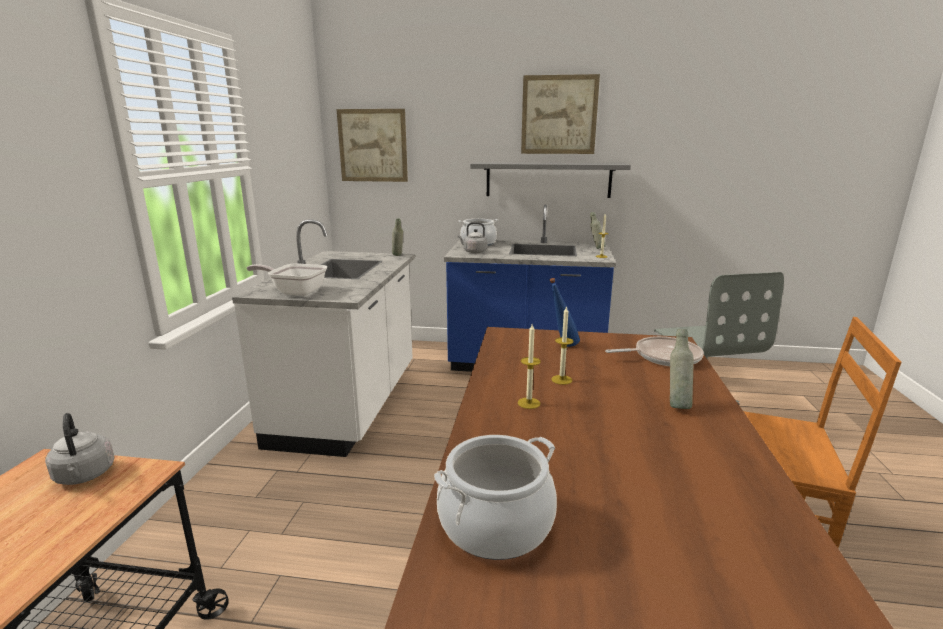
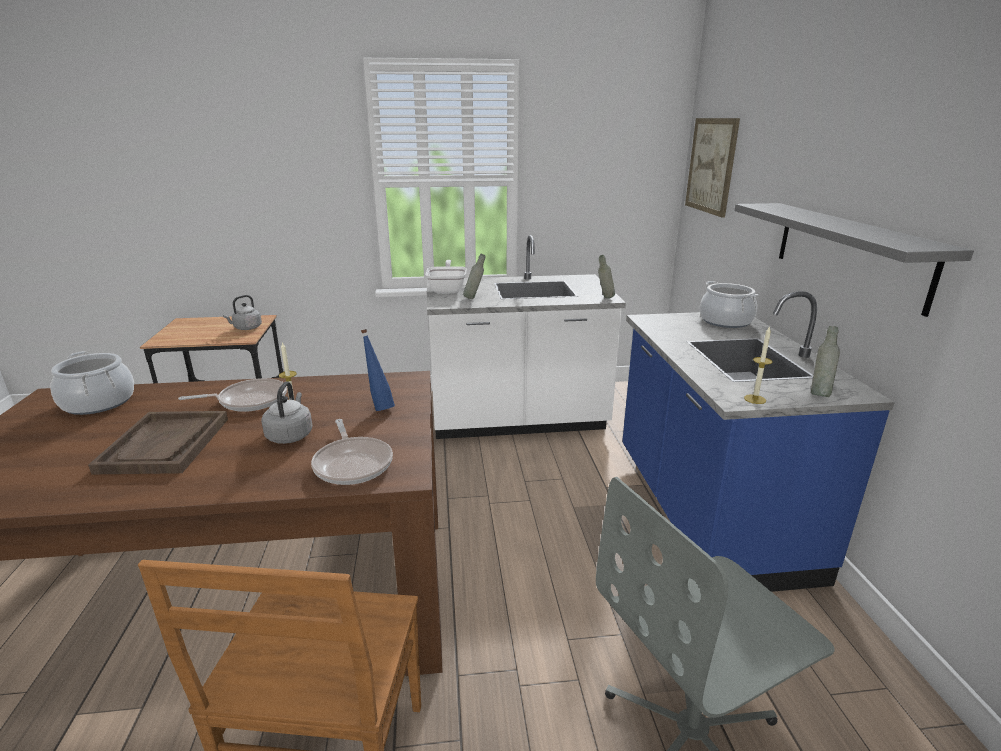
camera: 75 degrees right, 5 degrees up
(473, 252) = (671, 324): grey kettle -> grey kettle (290, 435)
(529, 403) = (249, 400): candle -> frying pan
(559, 115) = (888, 133): picture -> none
(637, 442) = (165, 445): none -> brown tray
(677, 405) = (226, 466): grey bottle -> grey bottle (474, 298)

